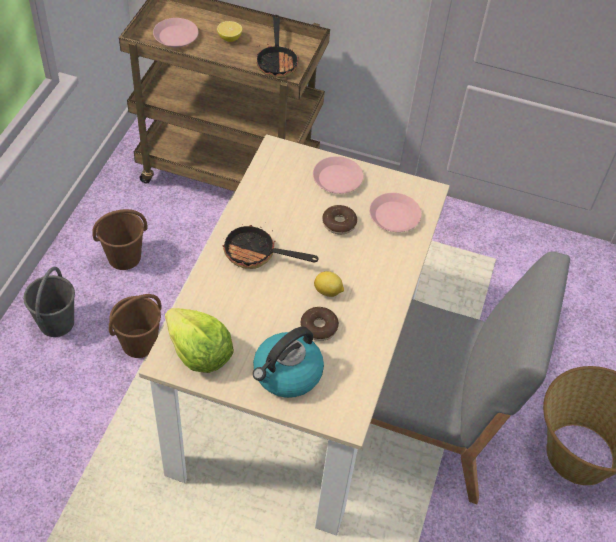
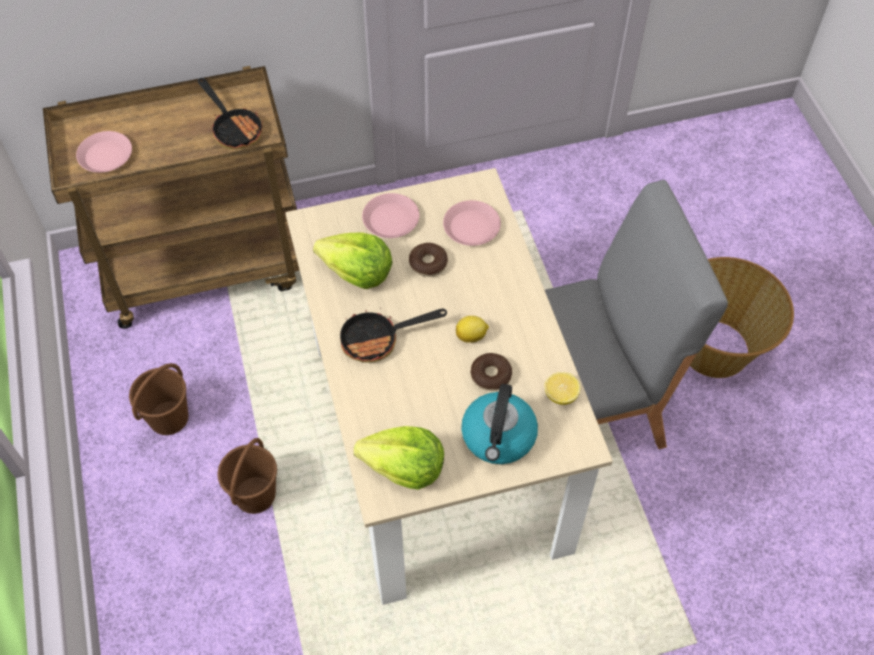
camera: 30 degrees left, 5 degrees up
(57, 322) = (153, 527): grey bucket -> none
(229, 38) = (164, 128): lemon -> lemon (560, 395)
(281, 201) = (357, 273): none -> lettuce

